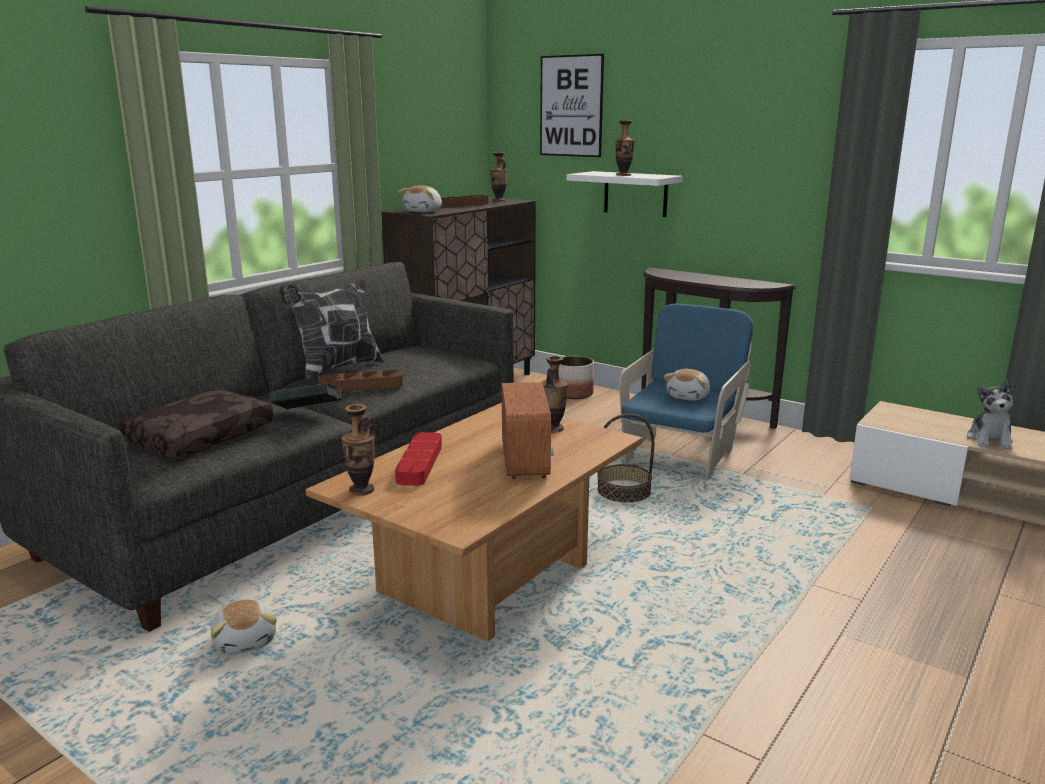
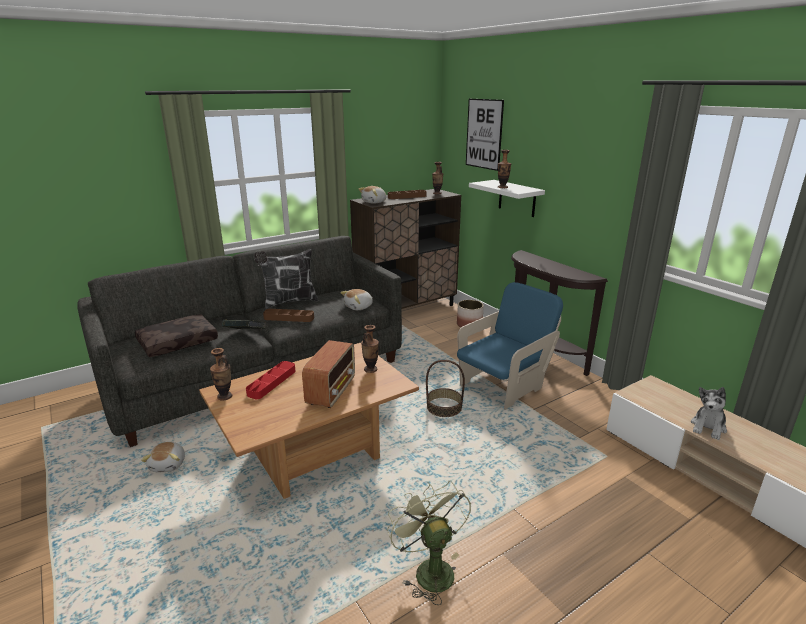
camera: 20 degrees right, 5 degrees up
(689, 397) = (507, 350): plush toy -> plush toy (359, 307)
(766, 673) = (429, 569): none -> green fan

